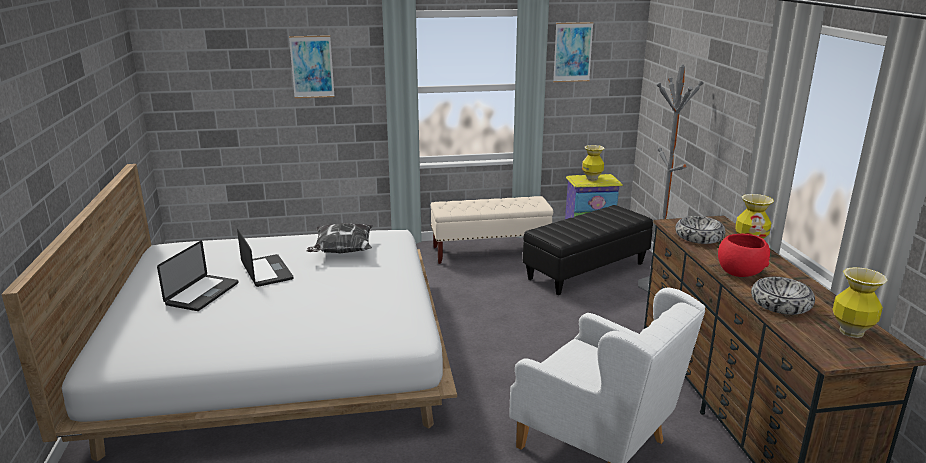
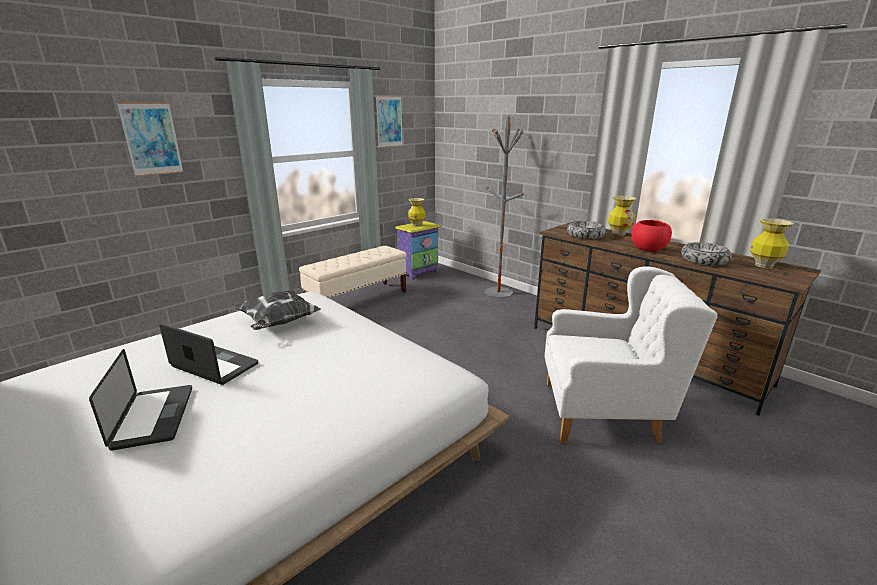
camera: 35 degrees left, 0 degrees up
(587, 272) = (445, 296): black ottoman -> none

